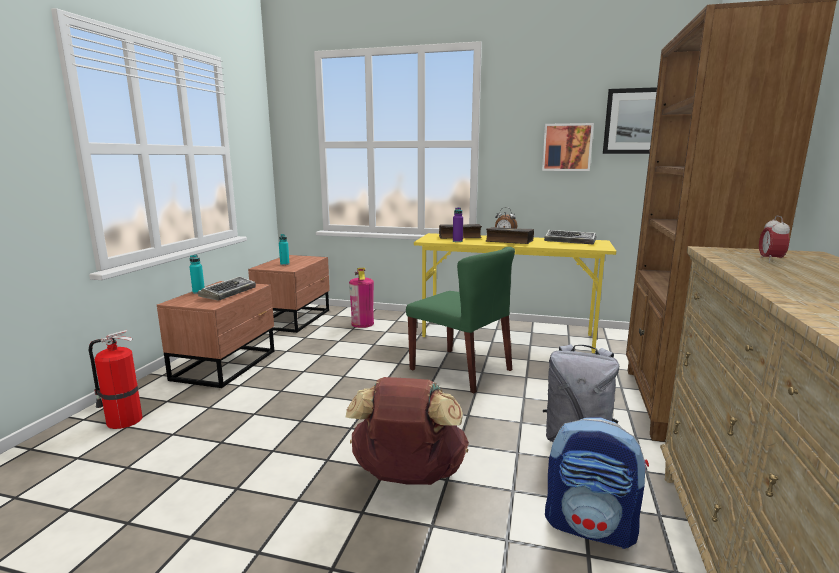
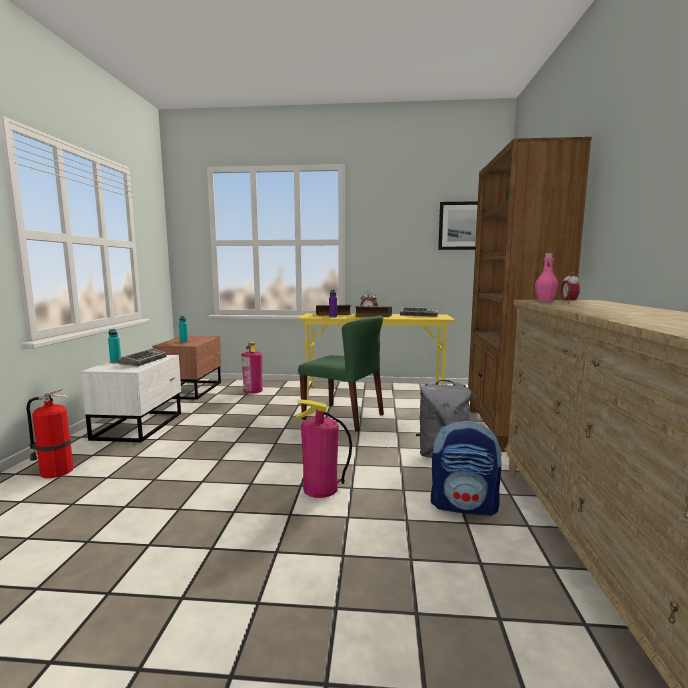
camera: 10 degrees left, 5 degrees down
(227, 365) = (141, 425): brown nightstand -> white nightstand
(408, 477) = (320, 489): brown backpack -> fire extinguisher
(567, 147) = (412, 245): picture -> none
(735, 252) = (545, 300): none -> pink bottle

